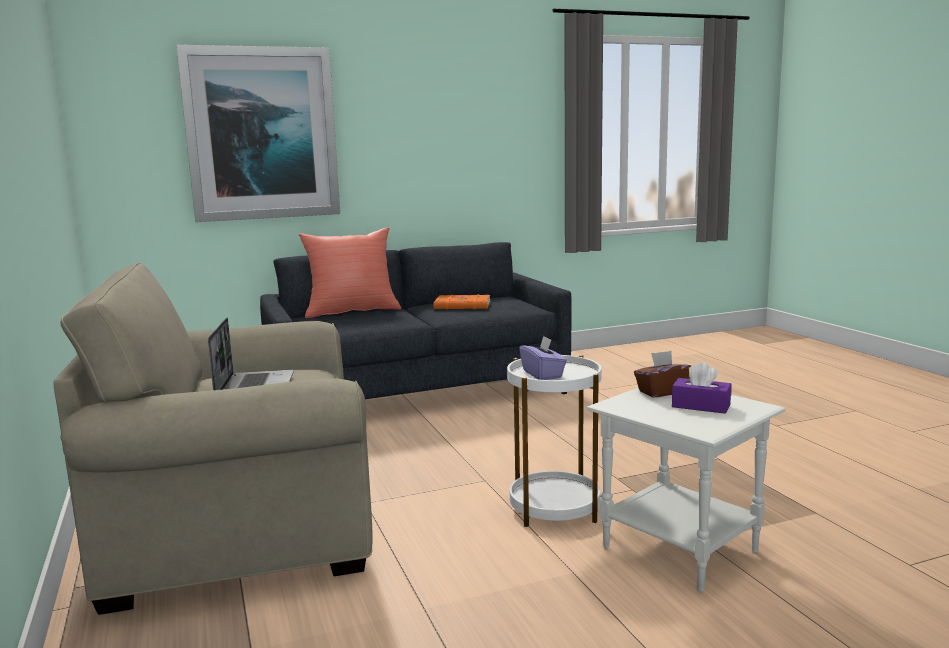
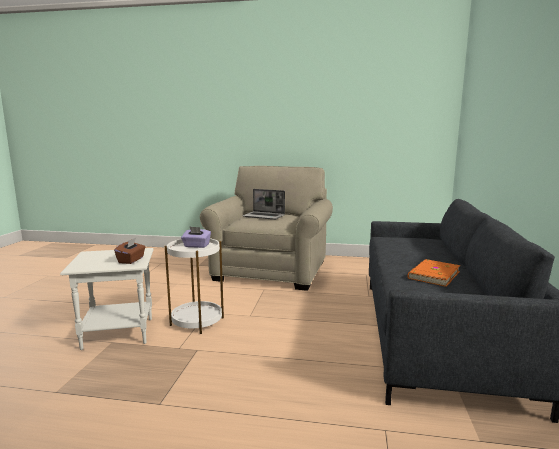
camera: 120 degrees right, 0 degrees up
(261, 134) = (493, 108): picture -> none
(351, 311) = (440, 248): red pillow -> none
(701, 406) = (103, 260): purple tissue box -> none

